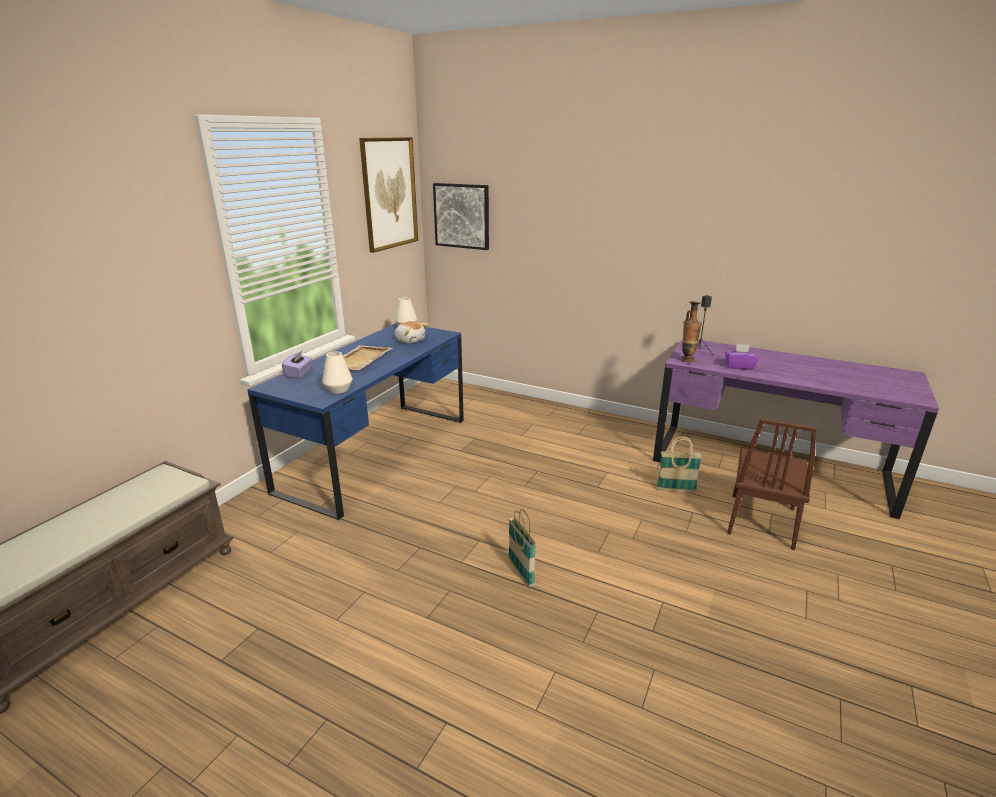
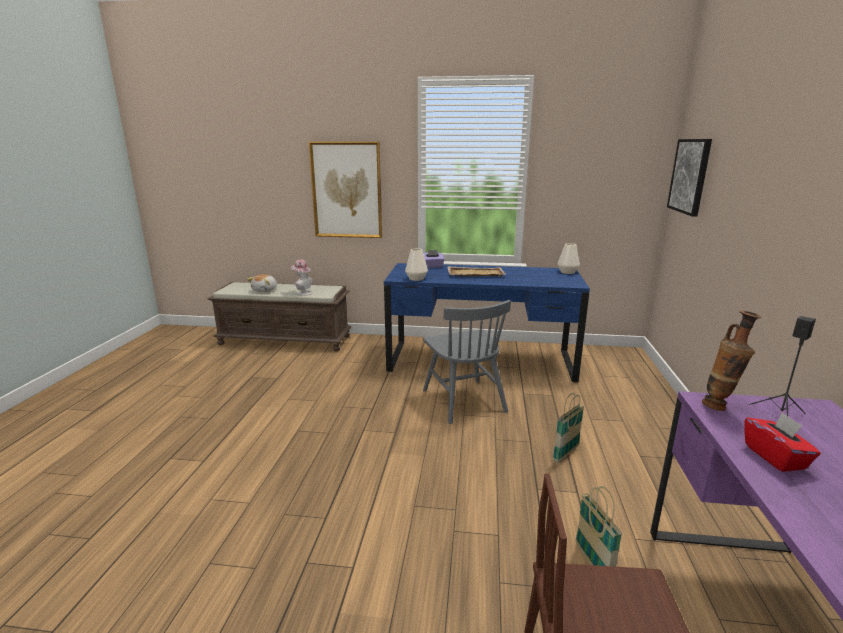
camera: 70 degrees right, 5 degrees down
(145, 502) = (303, 293): none -> hat
(389, 193) = (616, 146): picture -> picture (346, 190)
(410, 341) = (538, 278): plush toy -> plush toy (265, 290)
(449, 484) = (463, 400): none -> grey chair
(521, 573) = (362, 462): basket -> basket (566, 453)
(739, 366) = (775, 457): purple tissue box -> red tissue box

